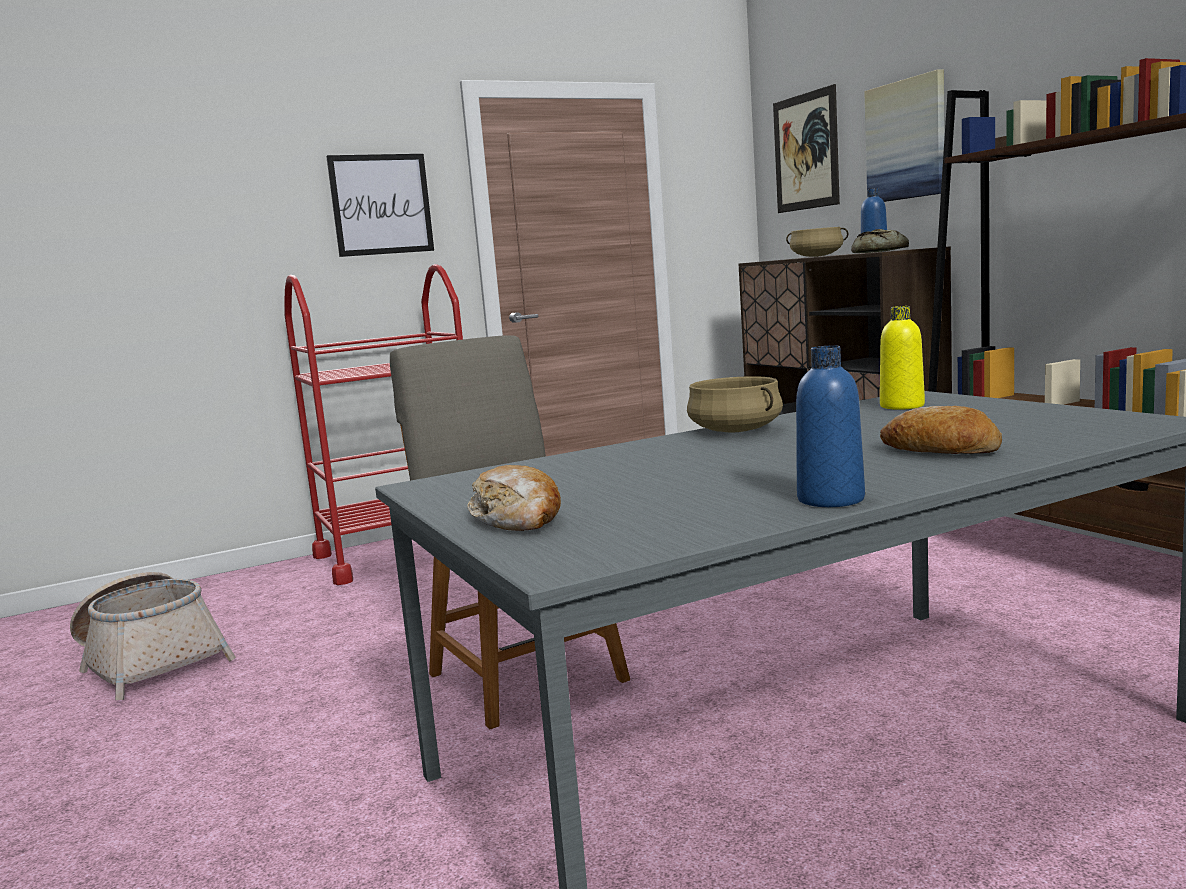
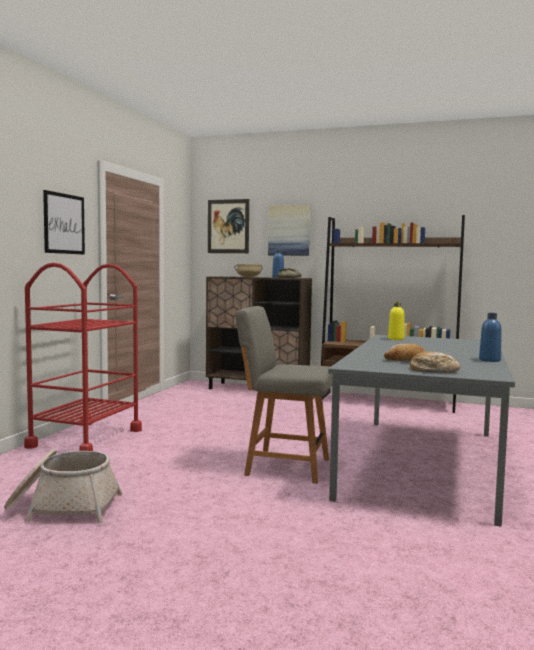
camera: 45 degrees left, 5 degrees down
(734, 431) = (376, 347): beige cooking pot -> none
(941, 451) = (464, 349): bread -> bread (405, 360)

